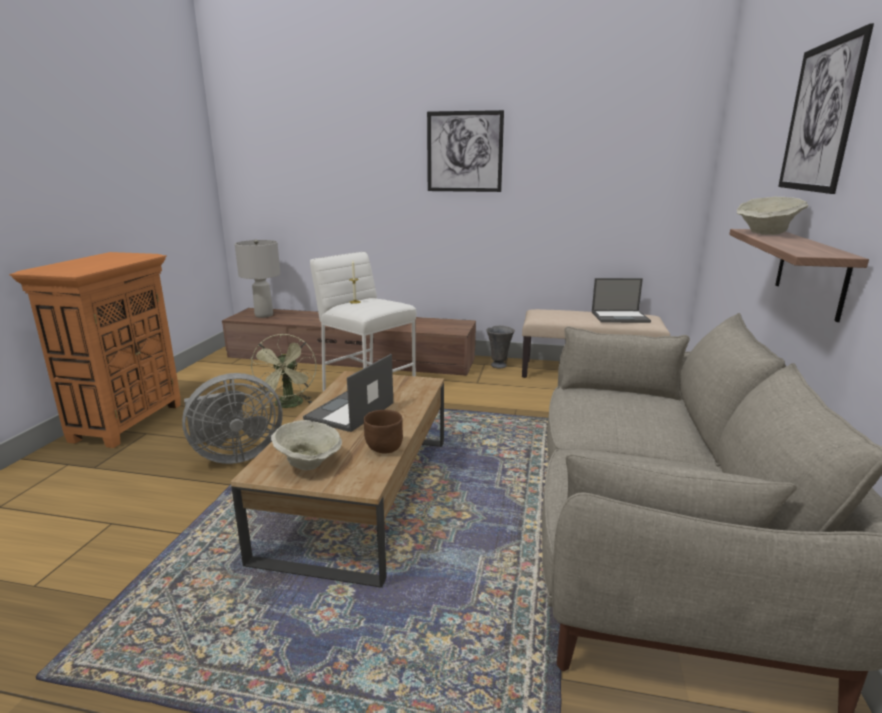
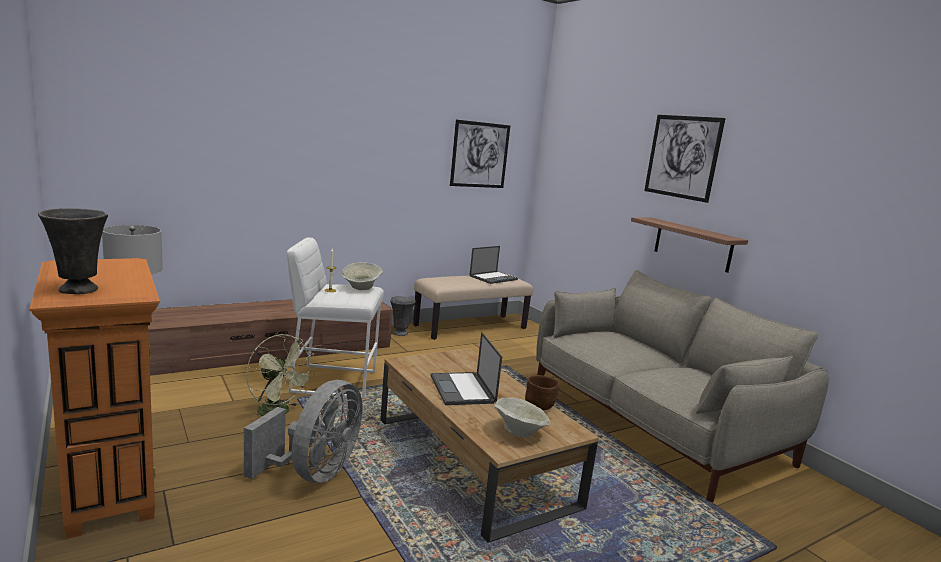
camera: 45 degrees left, 5 degrees down
(56, 267) = (79, 290): none -> grey vase
(464, 152) = (364, 137): picture -> picture (480, 155)
(766, 233) = (660, 221): beige bowl -> beige bowl (361, 288)

